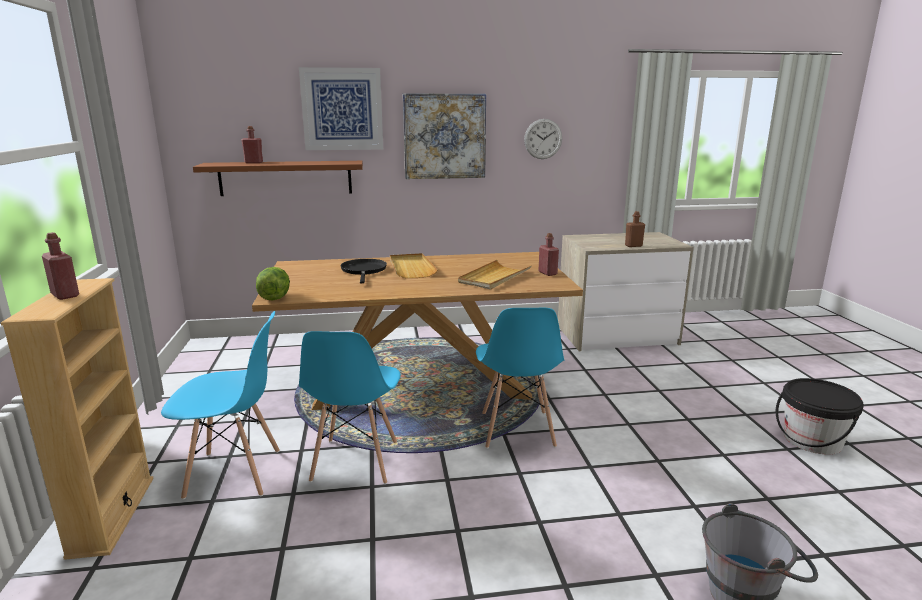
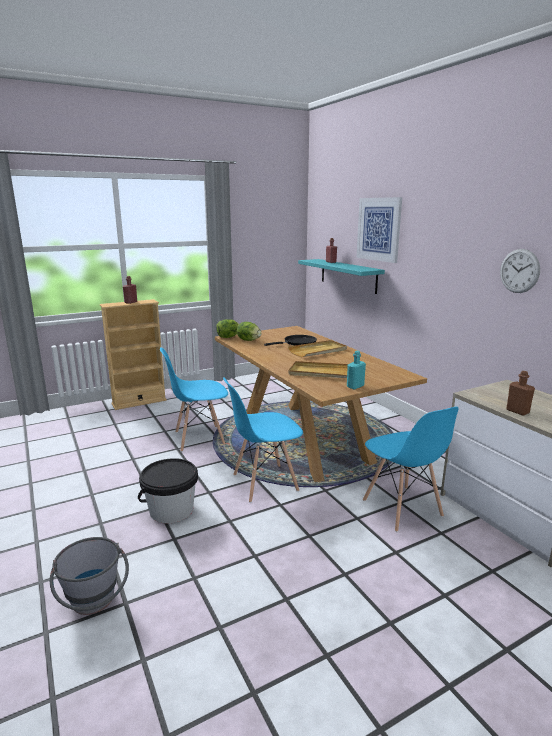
camera: 70 degrees right, 0 degrees up
(234, 474) = (176, 414): blue chair -> blue chair (402, 509)
(285, 178) = (348, 275): brown shelf -> turquoise shelf
(312, 289) = (249, 340): none -> lettuce
(444, 136) = (436, 257): picture -> none
(547, 273) = (355, 386): red bottle -> turquoise bottle
(812, 440) = (363, 685): black bucket -> black bucket (171, 510)

